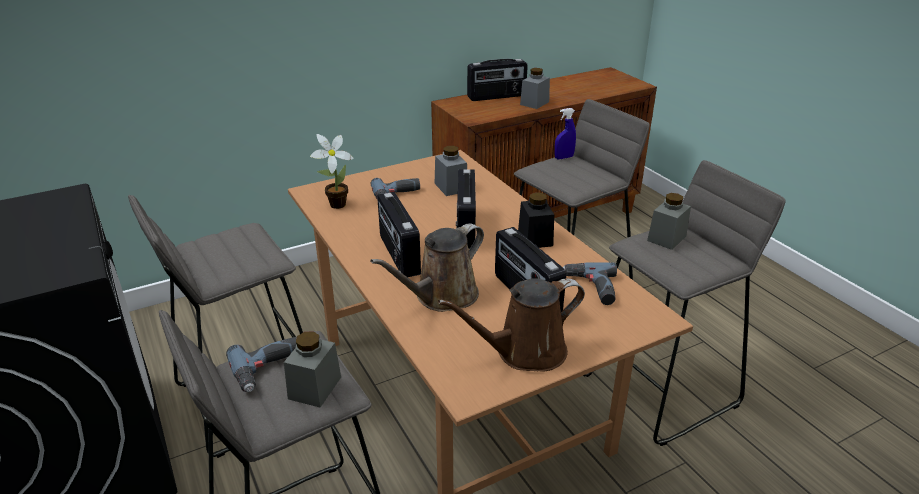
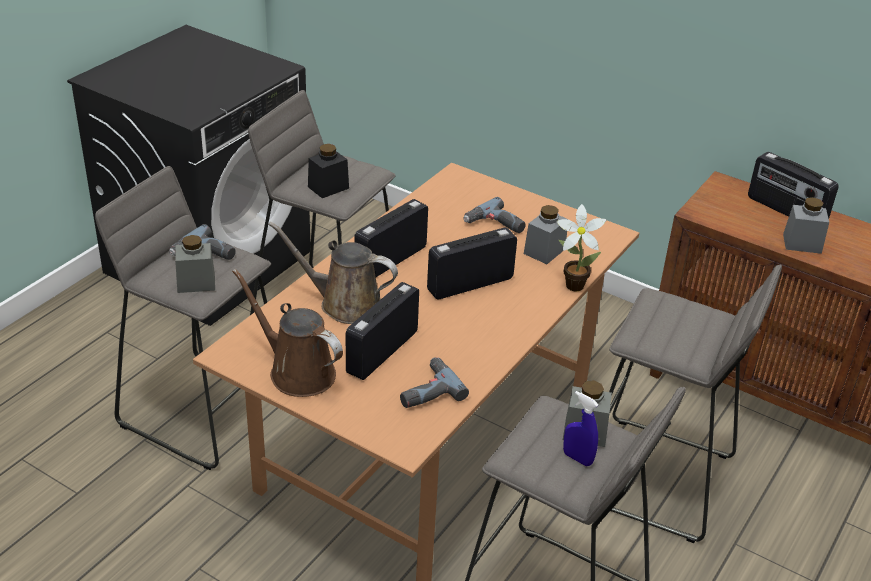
camera: 60 degrees right, 5 degrees up
(335, 205) = (444, 197): potted plant -> potted plant (571, 284)
(535, 238) = (490, 332): black jar -> black jar (328, 187)
(563, 157) = (711, 312): blue spray bottle -> blue spray bottle (577, 458)

